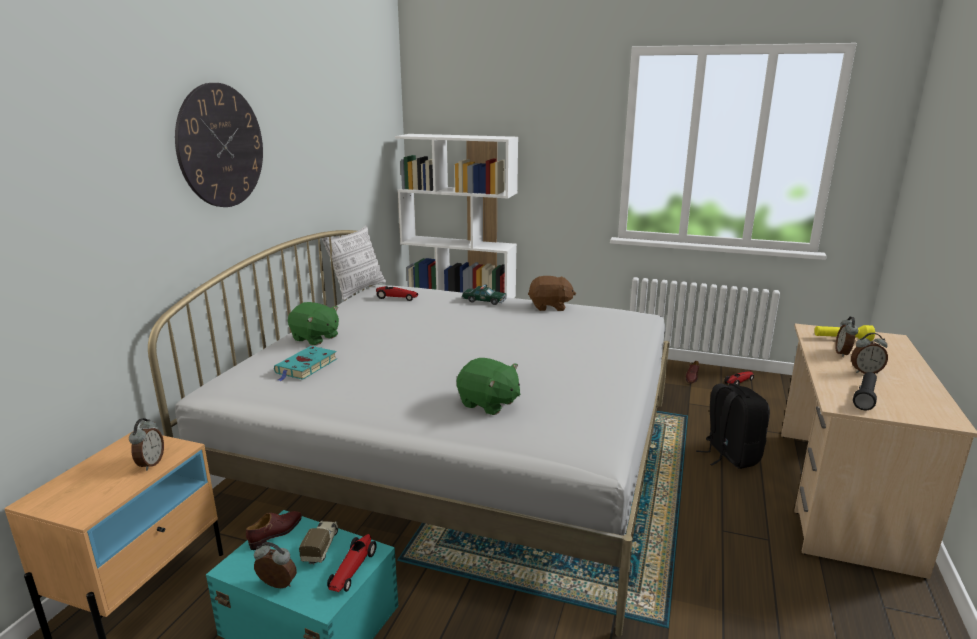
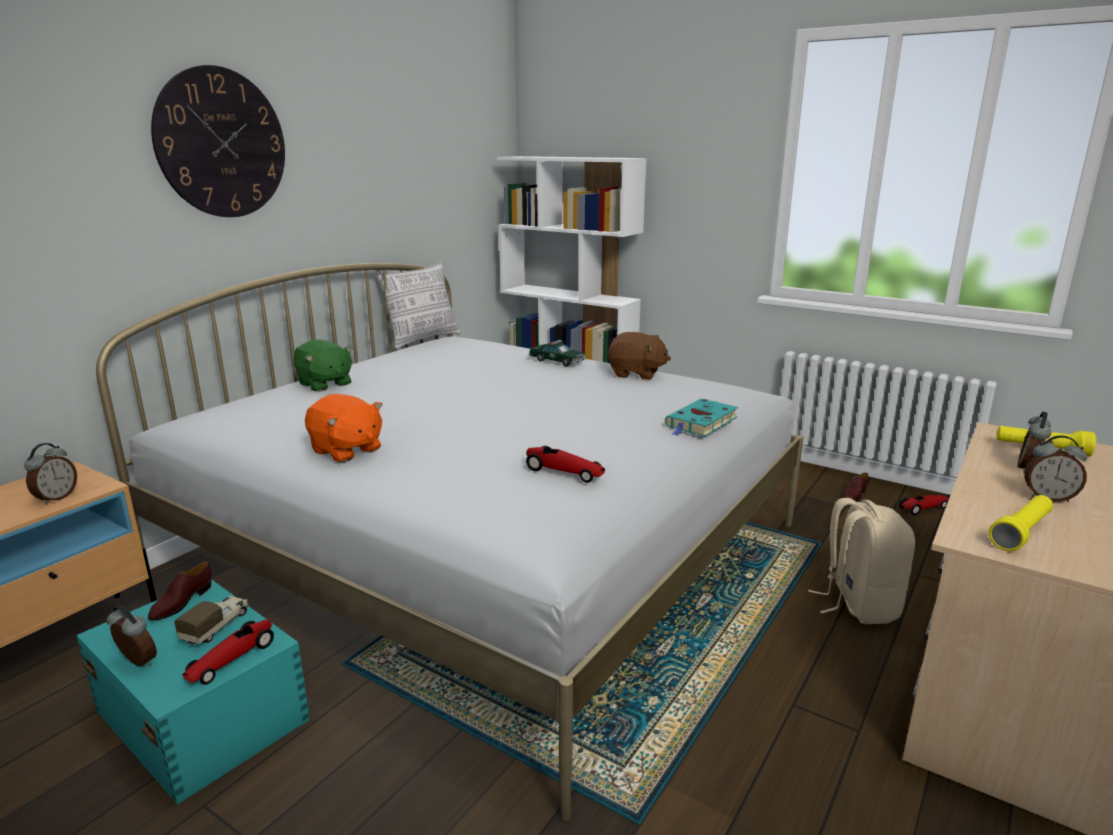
camera: 15 degrees right, 0 degrees up
(276, 533) = (181, 602): brown shoe -> brown shoe turned 150 degrees clockwise
(305, 367) = (284, 412): turquoise book -> turquoise book (700, 423)
(386, 393) = (346, 450): none -> orange plush toy
(396, 298) = (455, 350): toy car -> toy car (563, 472)
(488, 403) = (457, 476): green plush toy -> none
(730, 455) = (858, 604): black backpack -> beige backpack
(865, 397) = (1021, 532): black flashlight -> yellow flashlight

